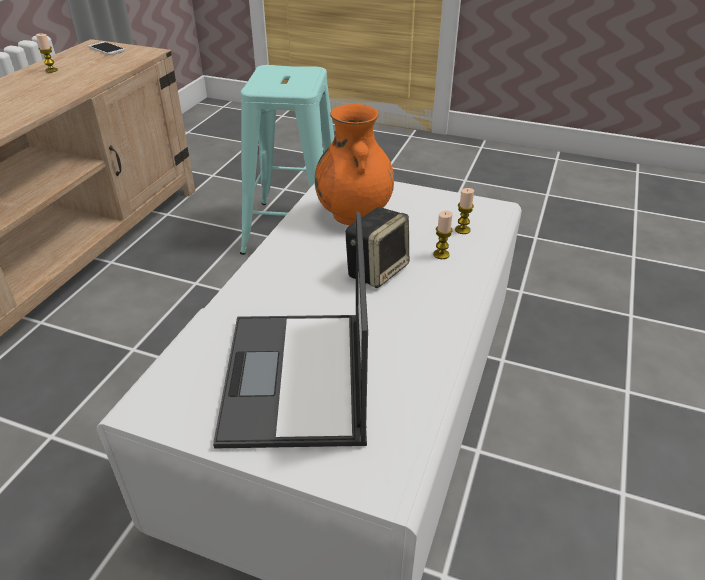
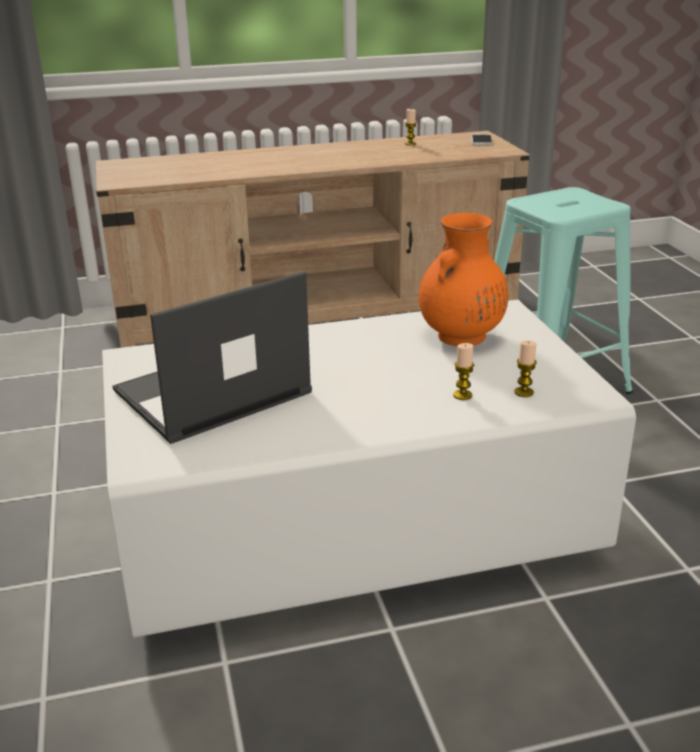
camera: 55 degrees right, 10 degrees down
(377, 270) = (392, 375): speaker -> none

